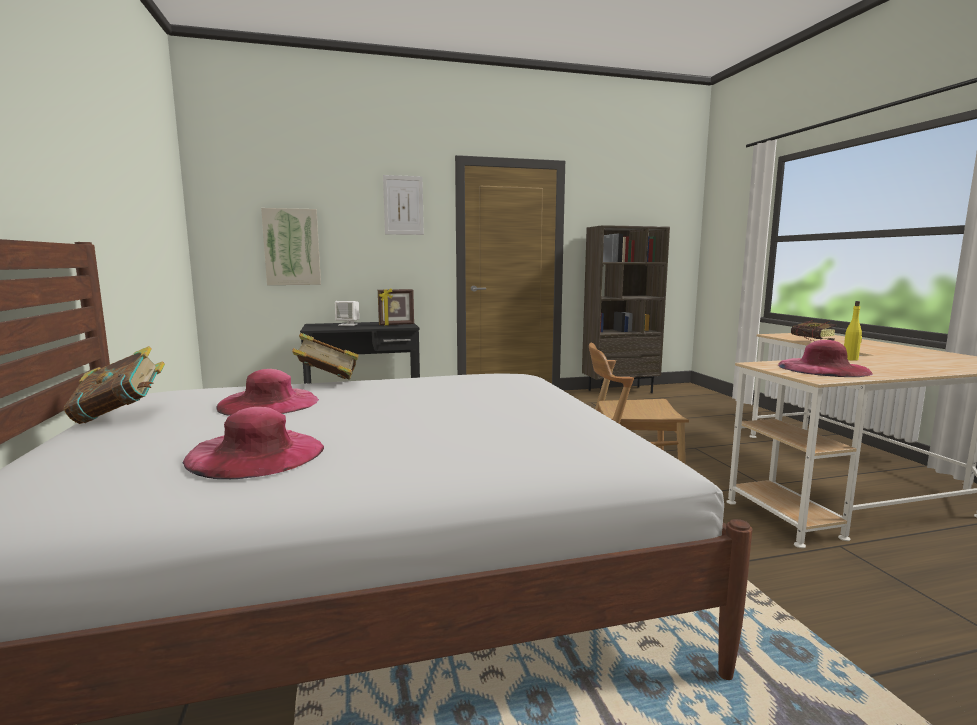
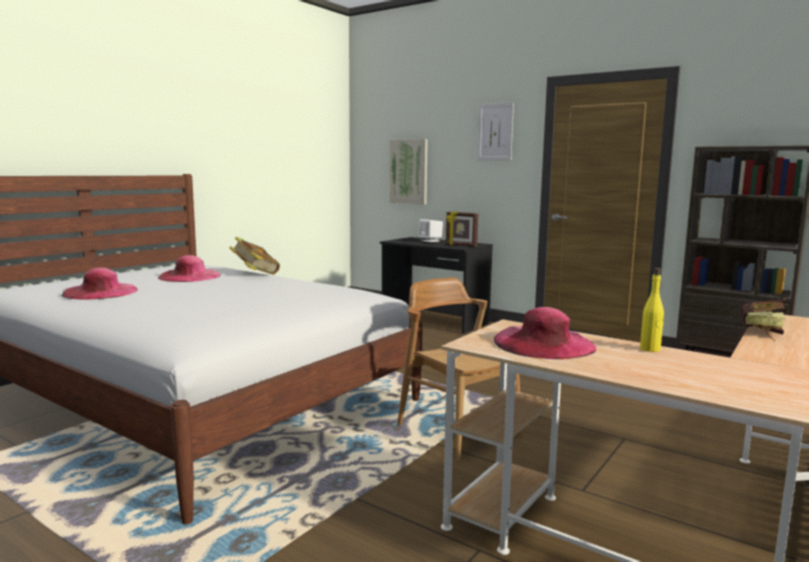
camera: 50 degrees right, 0 degrees up
(120, 416) = (144, 270): book -> none

